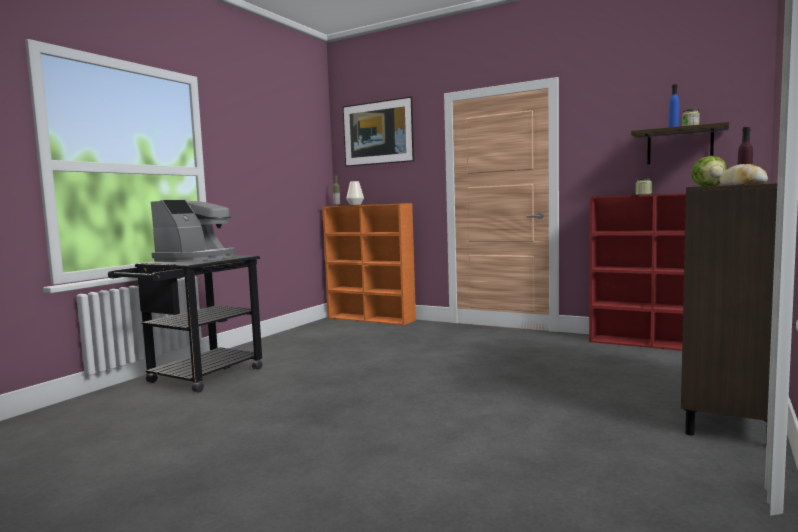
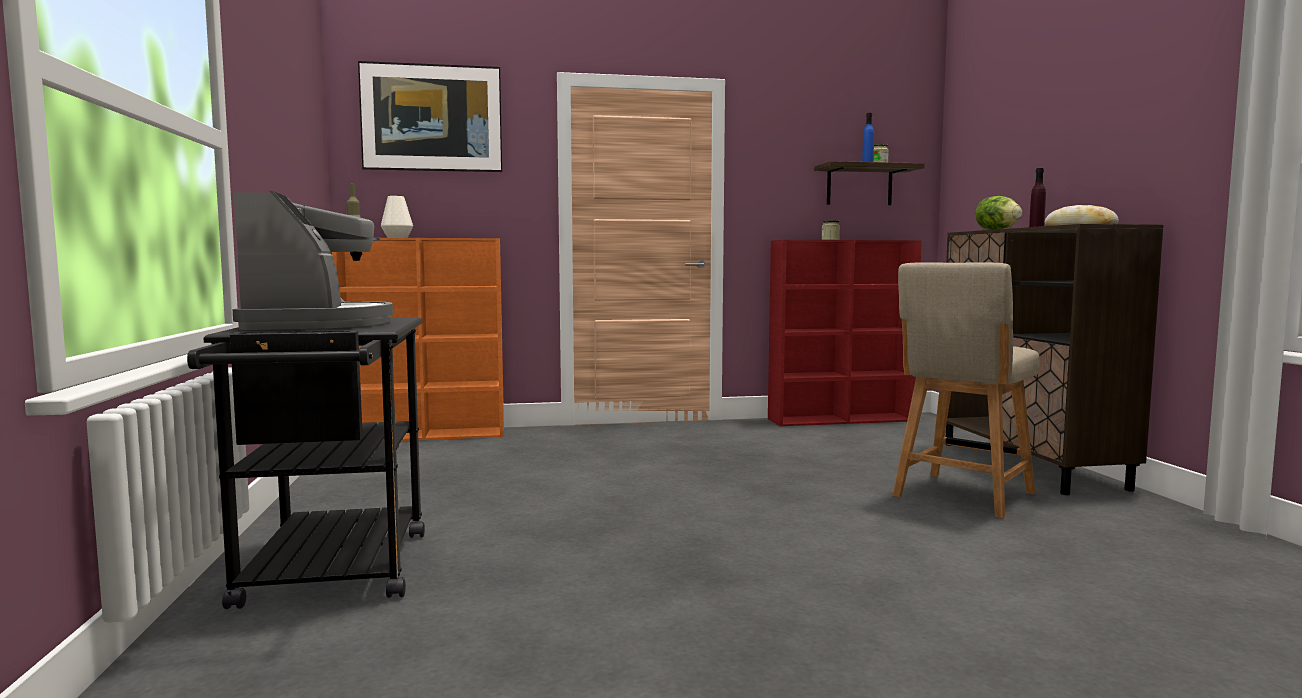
camera: 40 degrees left, 0 degrees up
(589, 414) = (961, 496): none -> beige chair

